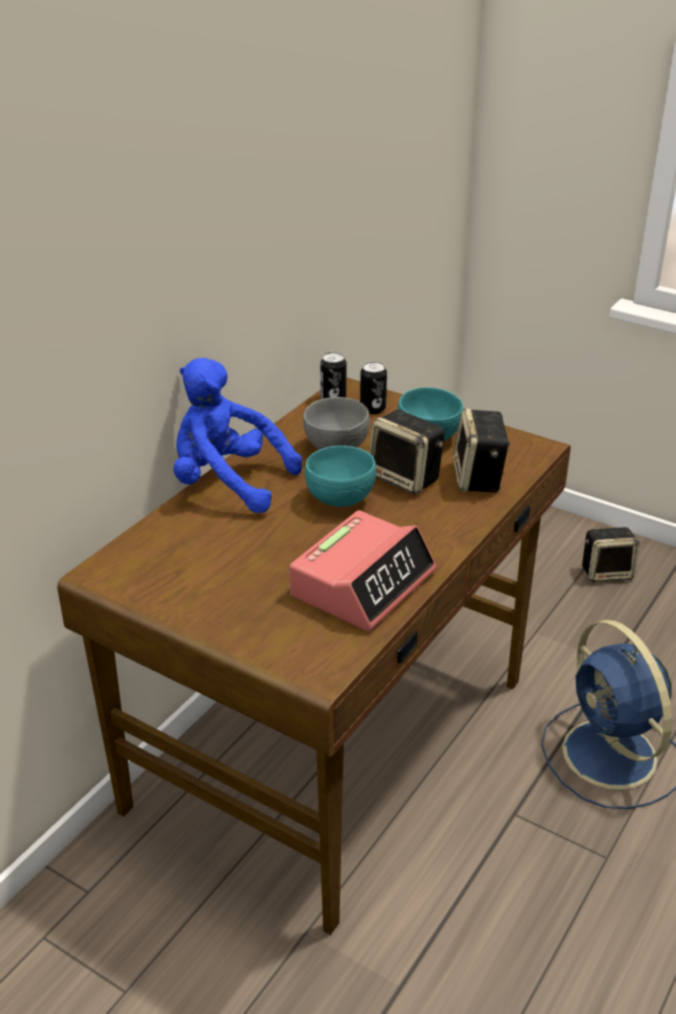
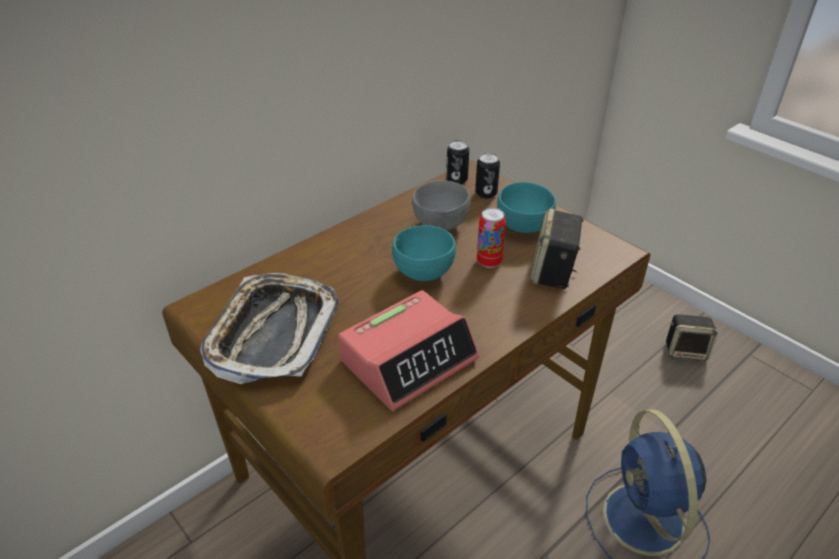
camera: 15 degrees right, 5 degrees up
(202, 583) = (273, 333): none -> tray
(227, 483) = (337, 242): blue plush toy -> none
(406, 478) = (489, 262): speaker -> can

